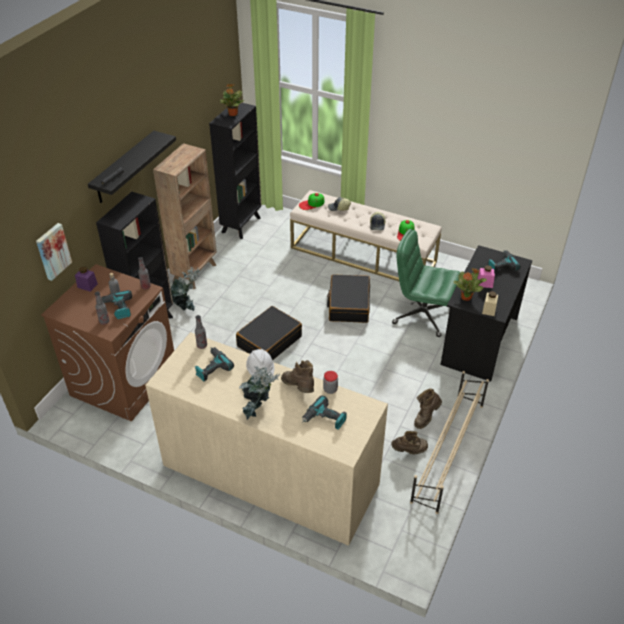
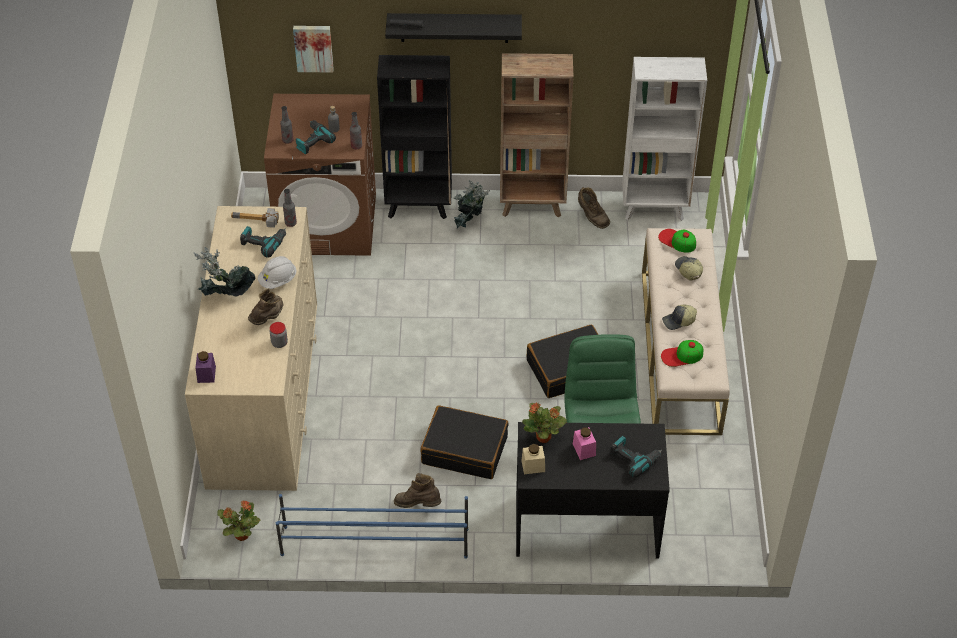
camera: 65 degrees right, 5 degrees up
(87, 285) = (332, 104): purple jar -> purple jar (206, 374)
(183, 365) = (256, 221): none -> hammer
(233, 114) = (669, 68): potted plant -> potted plant (241, 535)
(242, 224) = (655, 208): black bookcase -> white bookcase
(269, 341) = (457, 317): black suitcase -> black suitcase (465, 450)
(324, 419) = (236, 352): power drill -> none
(409, 451) = (357, 504): brown boot -> brown boot (591, 217)
(447, 452) = (374, 541): beige shoe rack -> blue shoe rack

